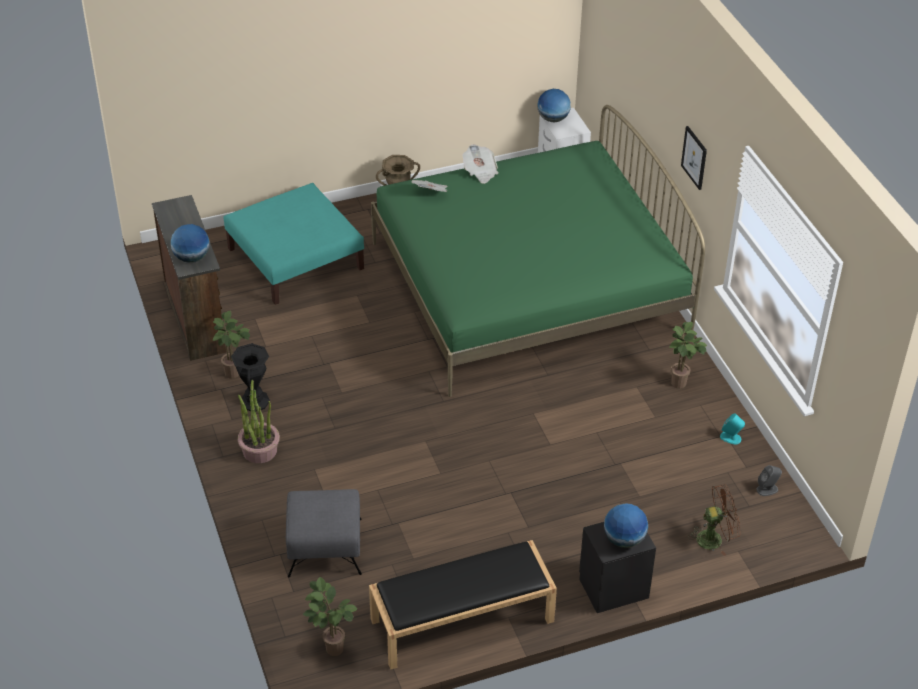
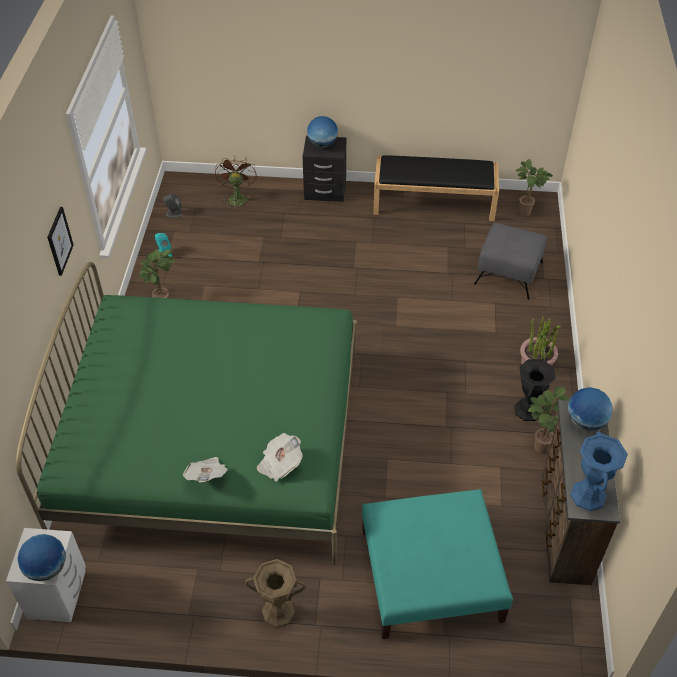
camera: 155 degrees left, 5 degrees up
(179, 211) = (588, 495): none -> blue vase
(714, 538) = (237, 197): brown fan -> brown fan turned 75 degrees clockwise

